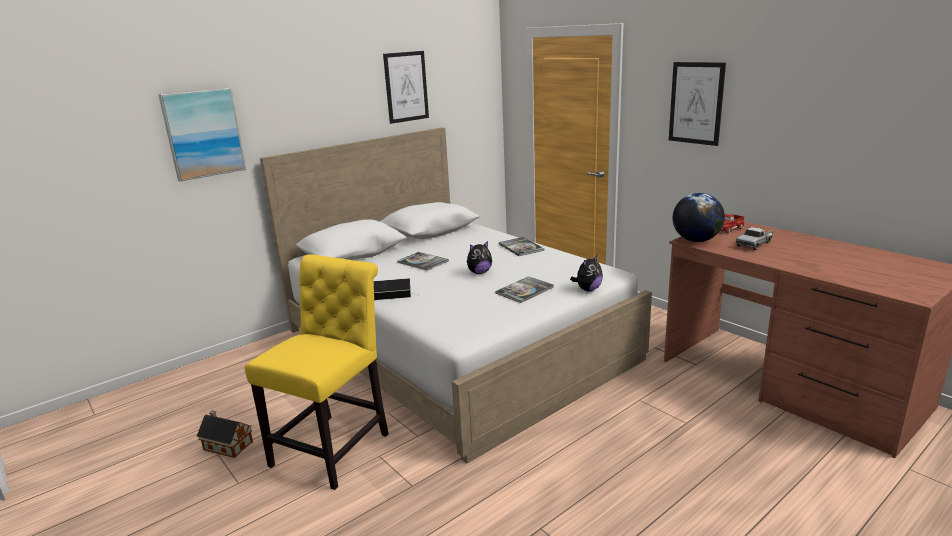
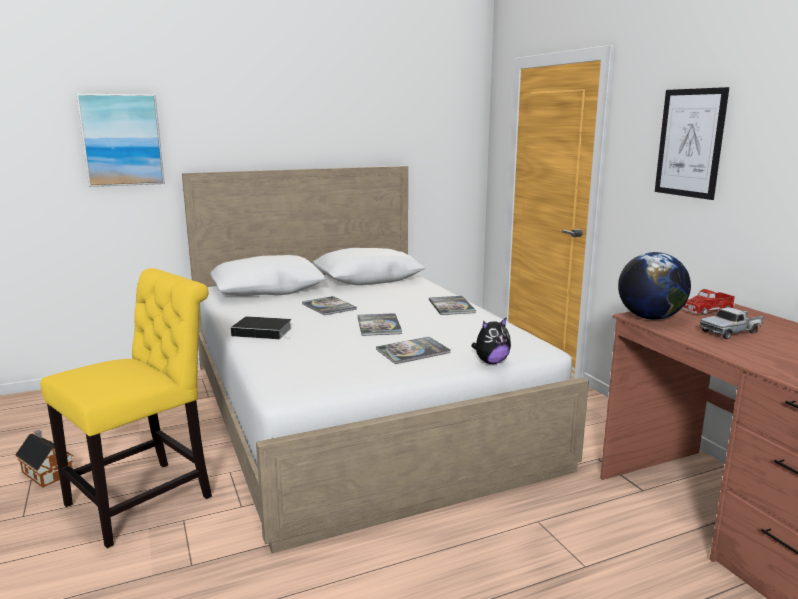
camera: 15 degrees right, 5 degrees down
(406, 87) = (365, 115): picture -> none
(479, 272) = (379, 325): plush toy -> book

